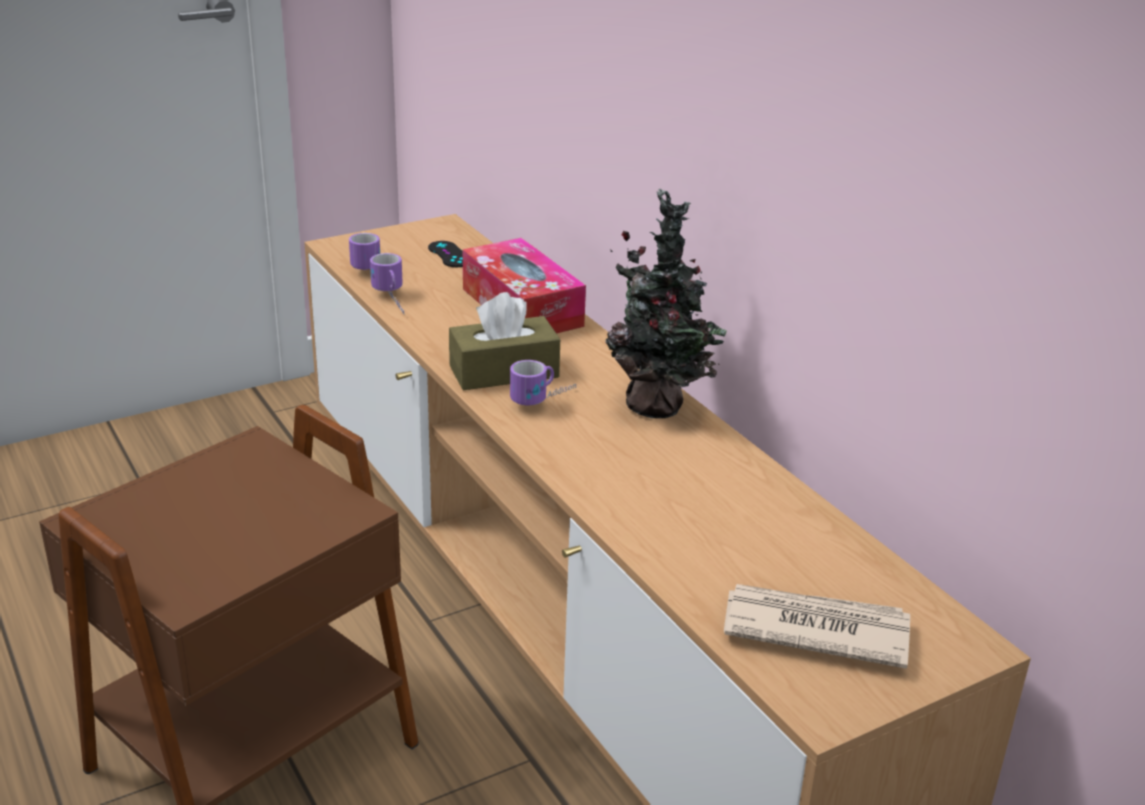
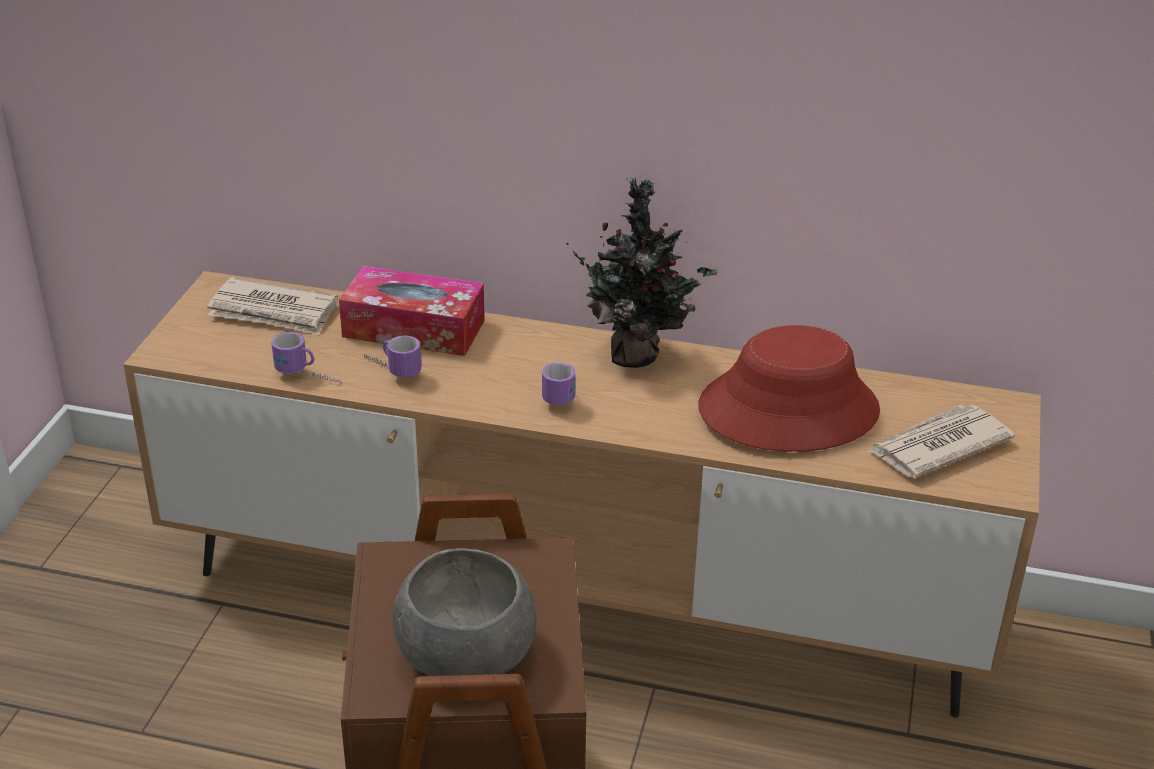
camera: 45 degrees left, 5 degrees up
(178, 535) = (464, 654): none -> grey bowl
(366, 265) = (223, 357): mug -> mug (391, 370)
(449, 254) = (273, 312): black game controller -> newspaper
(504, 371) = (495, 387): brown tissue box -> none
(718, 516) = (788, 409): none -> red hat

